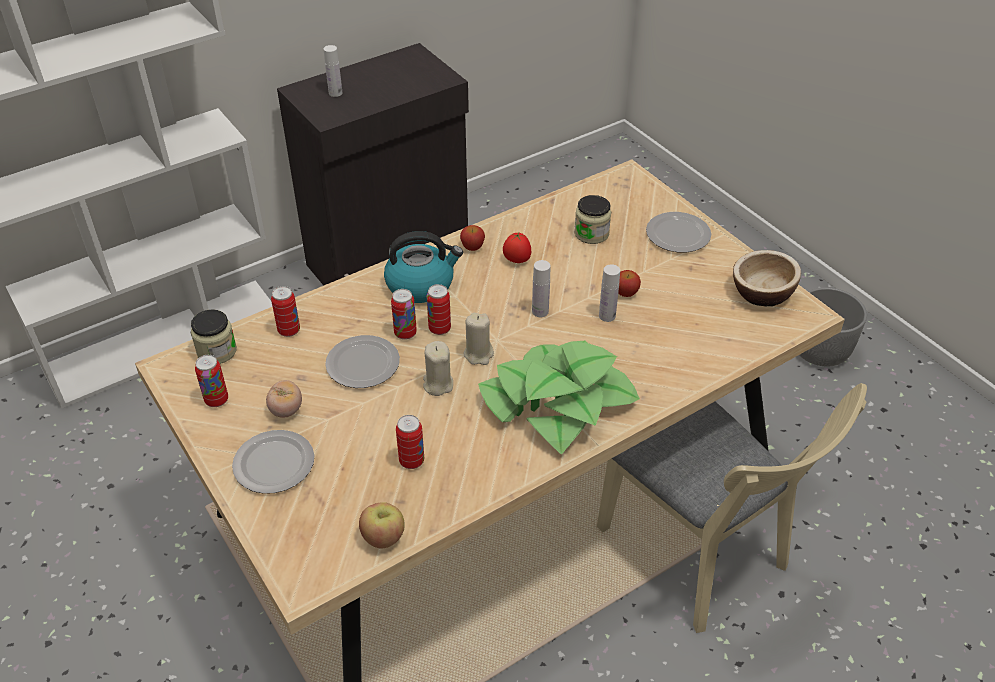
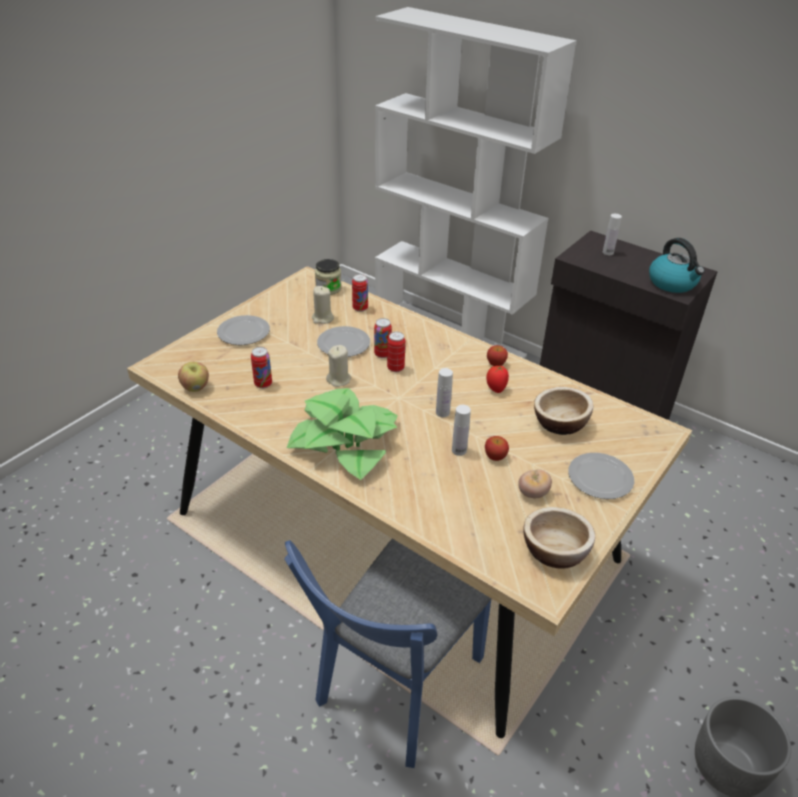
camera: 70 degrees right, 5 degrees down
(216, 400) = (287, 299): can -> none
(286, 410) = (289, 325): tomato -> tomato (533, 493)
(421, 284) = (437, 349): kettle -> kettle (673, 283)
(478, 354) = (378, 391): beige candle -> beige candle (322, 318)
(591, 233) = (560, 423): jar -> bowl
(701, 557) = (394, 690): beige chair -> blue chair

